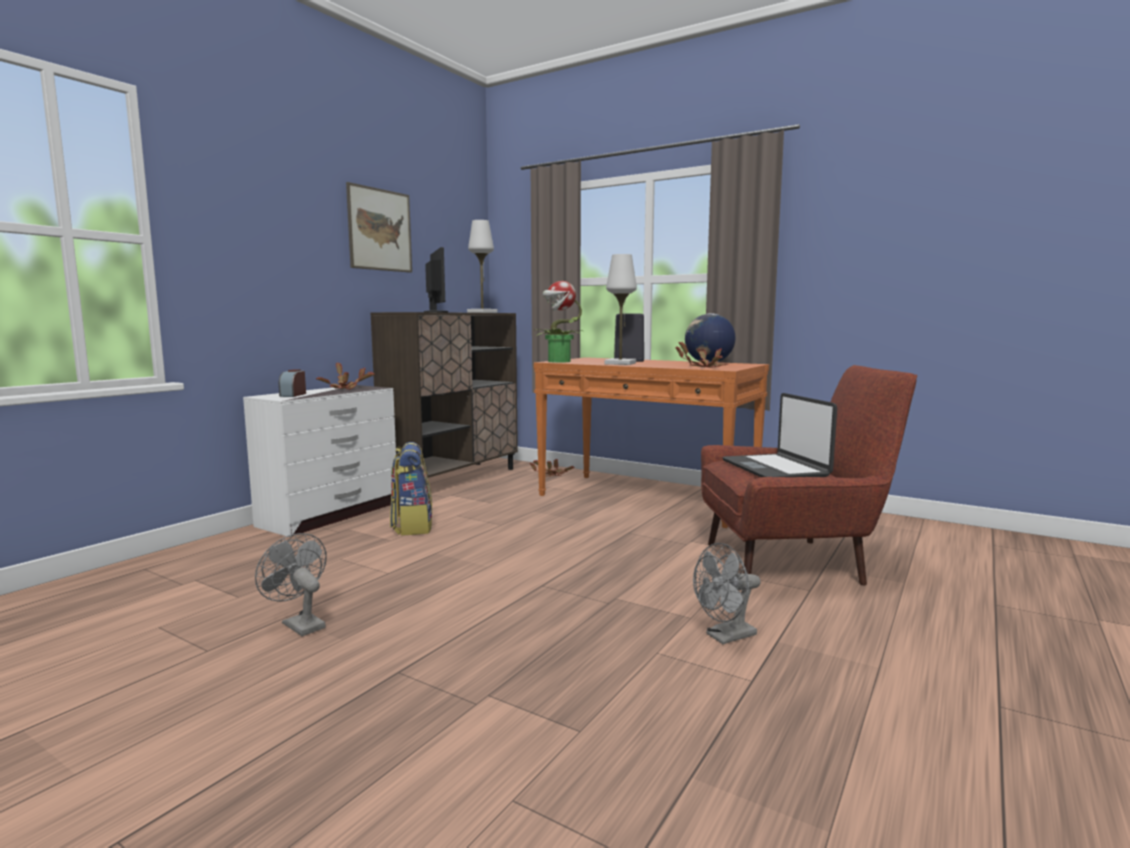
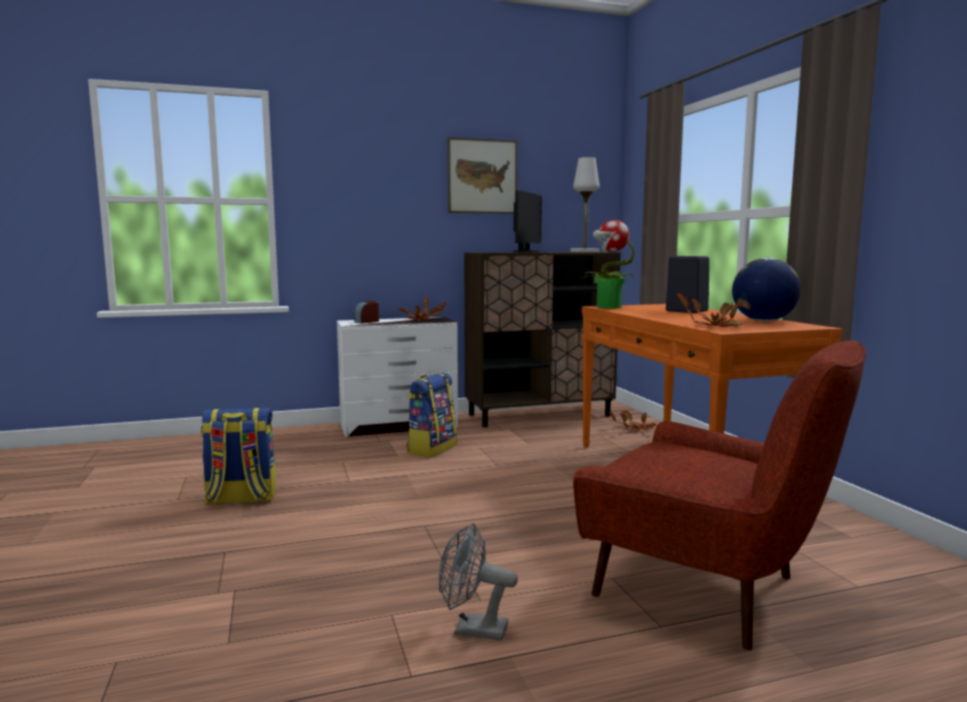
camera: 40 degrees right, 0 degrees up
(299, 624) = (241, 499): grey fan -> backpack
(620, 363) = (653, 314): white table lamp -> none
(775, 469) = (685, 463): laptop -> none

